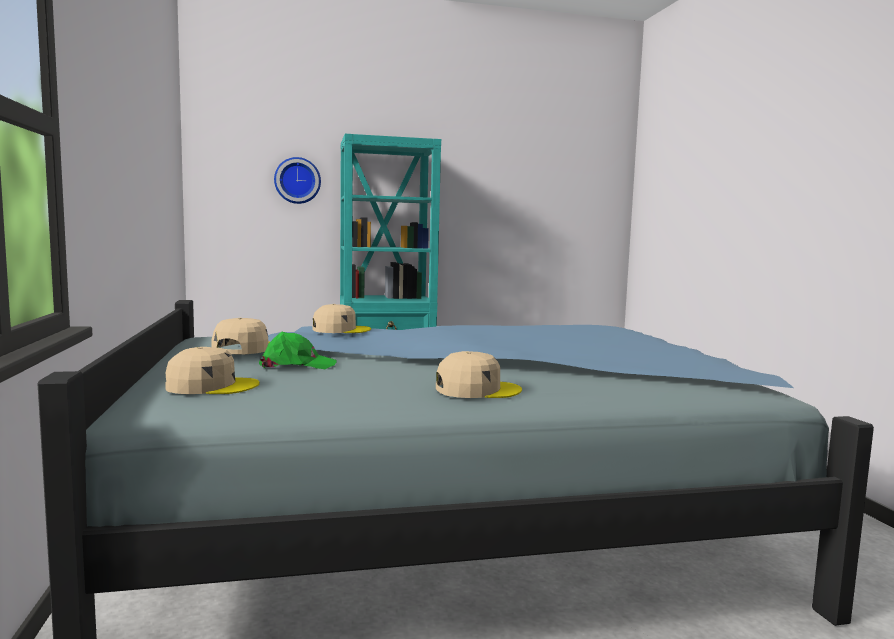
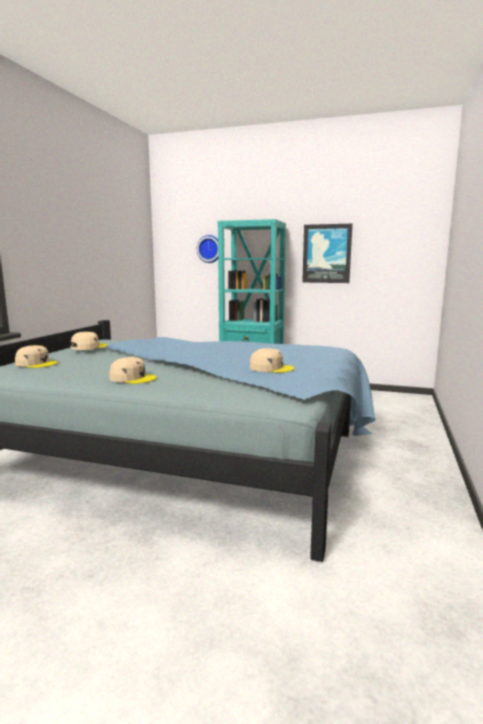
camera: 30 degrees right, 5 degrees up
(296, 365) = (95, 357): green cap -> none
(340, 330) = (164, 340): beige cap -> beige cap (271, 368)
(485, 197) = (326, 253): none -> picture

